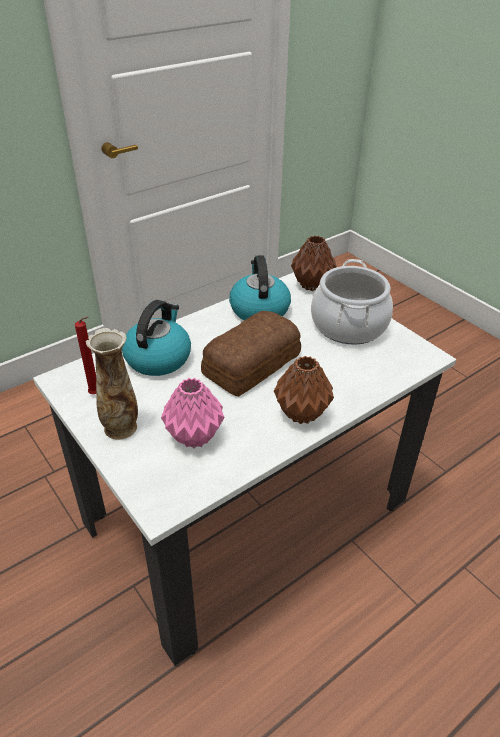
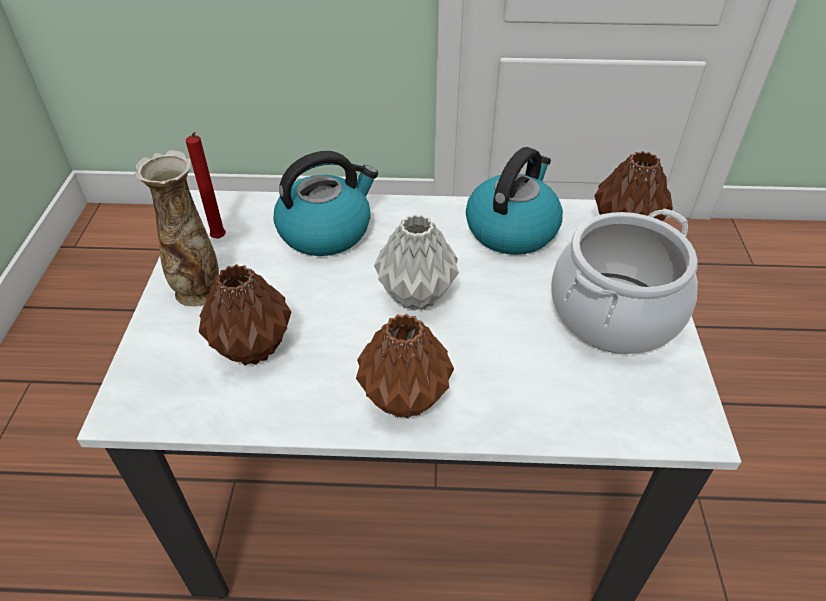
camera: 40 degrees right, 5 degrees up
(195, 436) = (254, 348): pink vase -> brown vase
(249, 364) = (416, 295): bread -> grey vase

